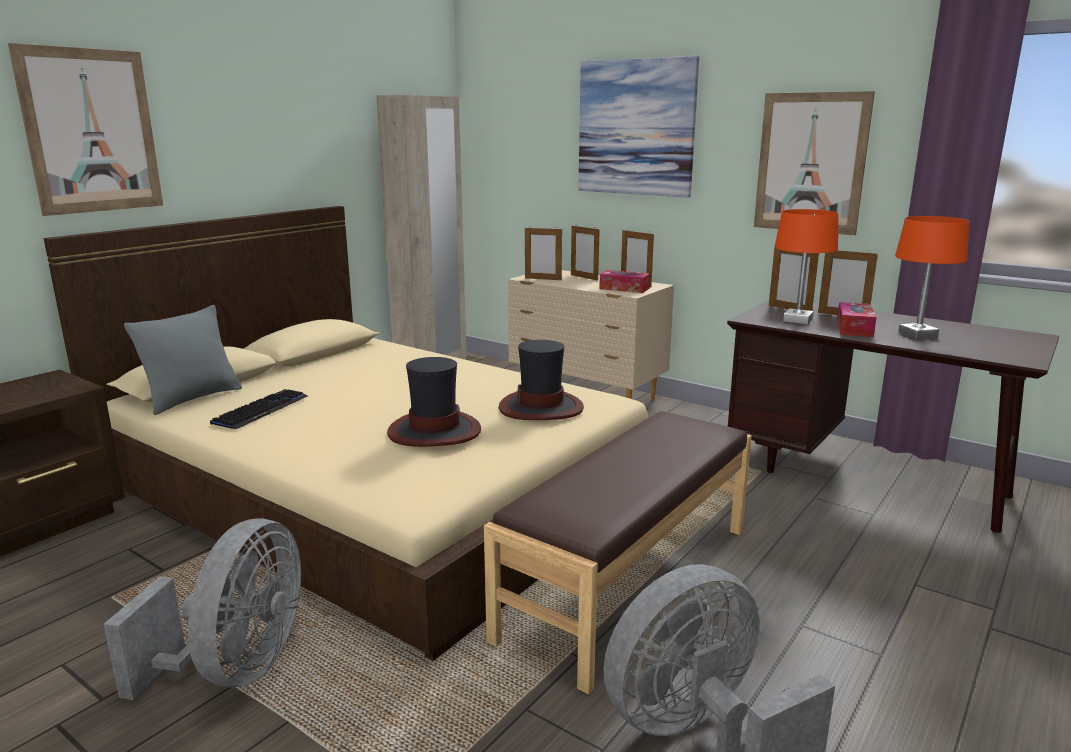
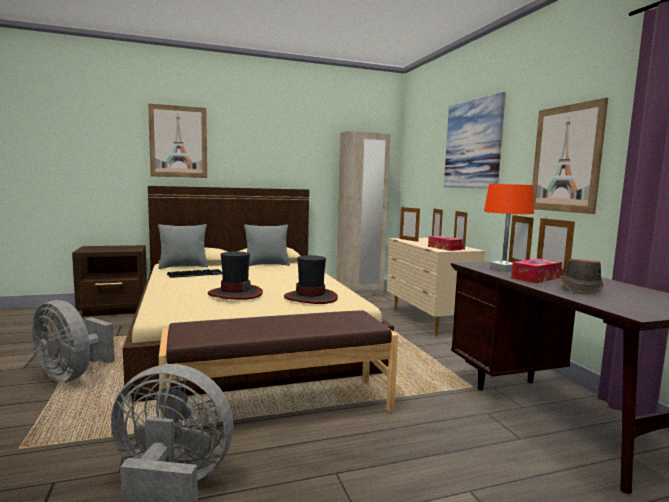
camera: 35 degrees right, 10 degrees down
(236, 669) = (72, 375): grey fan -> grey fan turned 75 degrees clockwise
(331, 360) = (267, 265): none -> grey pillow
(917, 335) = (580, 288): orange table lamp -> brown hat

